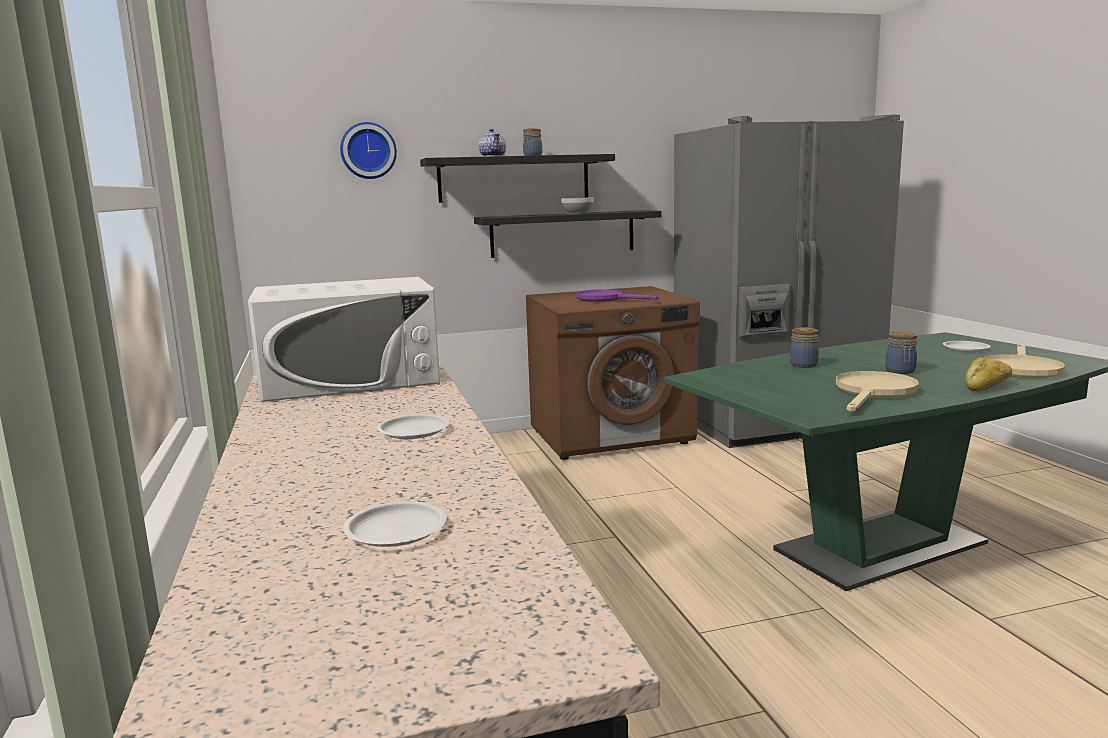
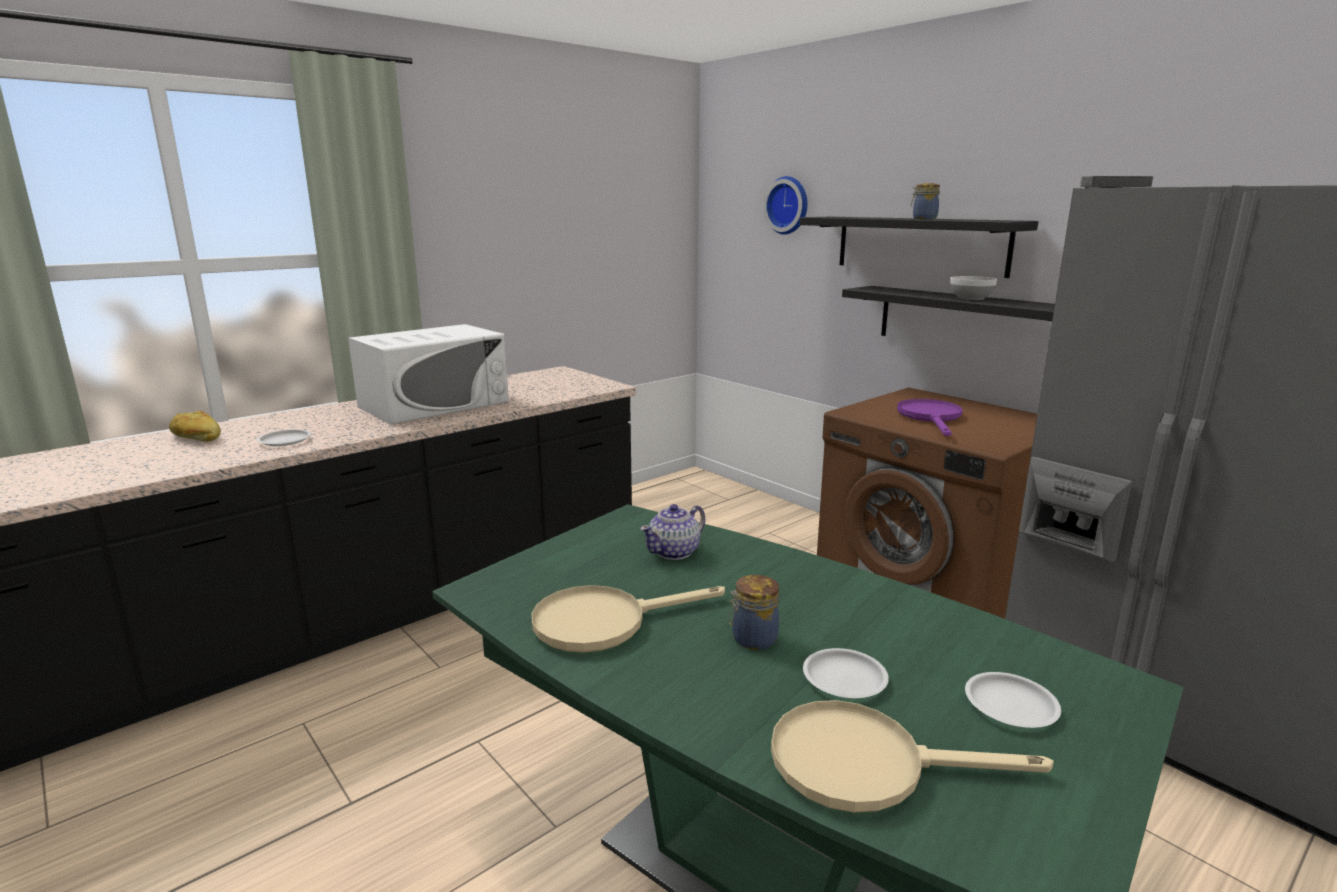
camera: 65 degrees right, 5 degrees up
(350, 379) = (434, 404): white microwave -> white microwave turned 90 degrees counterclockwise
(396, 530) = (88, 469): white plate -> white plate (845, 678)
(493, 156) = (878, 217): teapot -> teapot (674, 552)
(803, 365) = (742, 569): jar -> none
(873, 393) = (604, 621): beige frying pan -> beige frying pan turned 150 degrees clockwise
(987, 386) = (694, 717): bread -> bread (196, 438)

